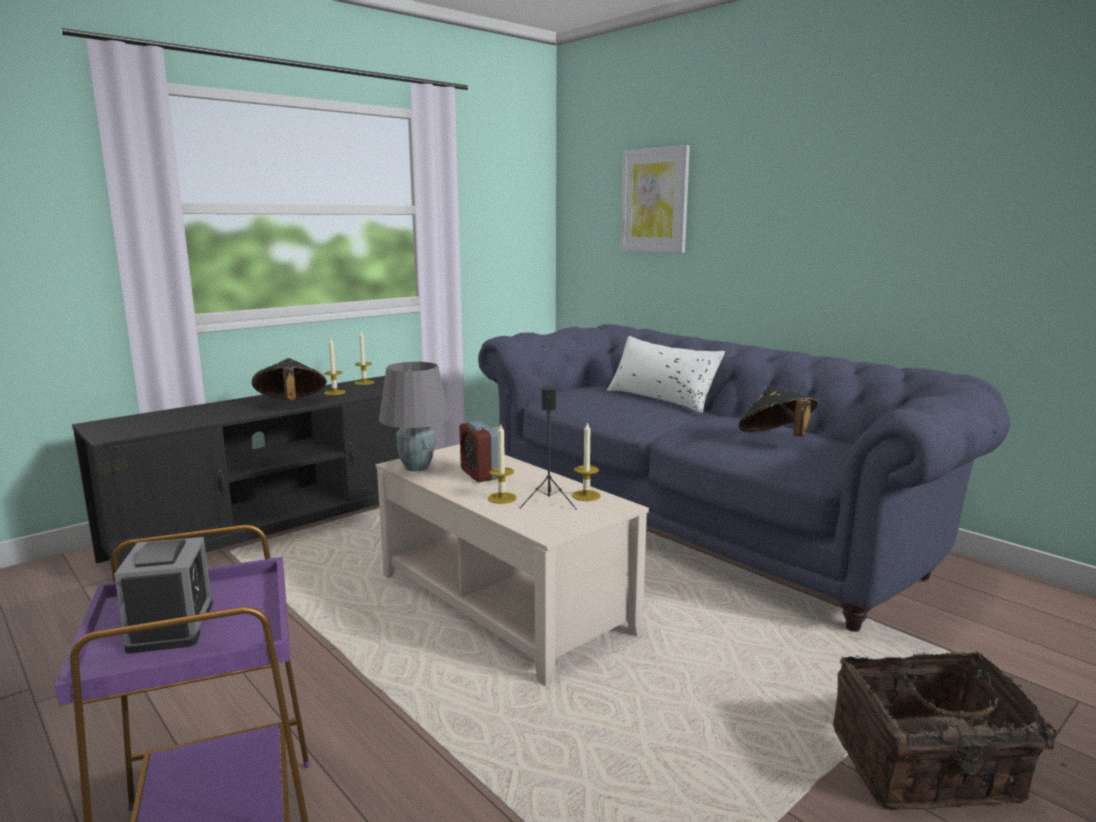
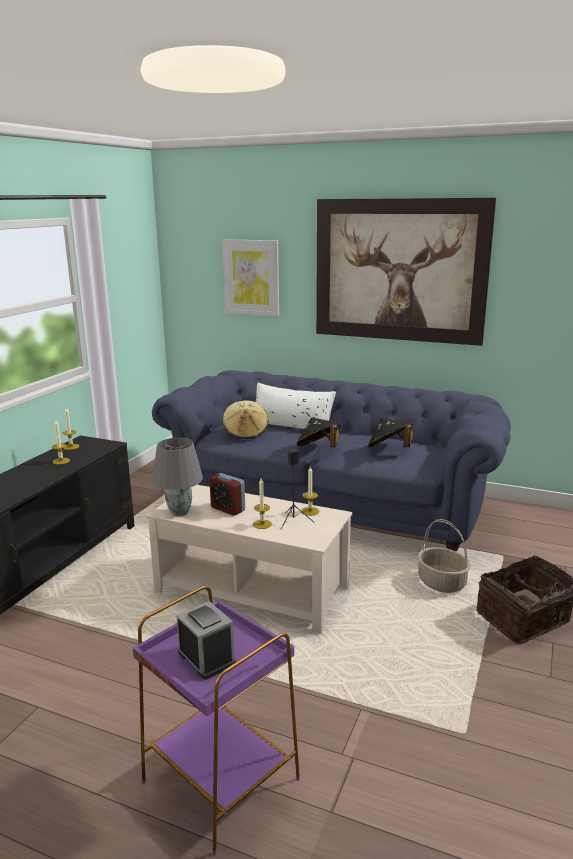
camera: 25 degrees left, 5 degrees up
(290, 404) = (41, 479): black hat -> black hat (318, 449)
(590, 398) = (246, 433): none -> beige hat
(805, 666) = (442, 583): none -> basket
(853, 176) = (399, 270): none -> picture

